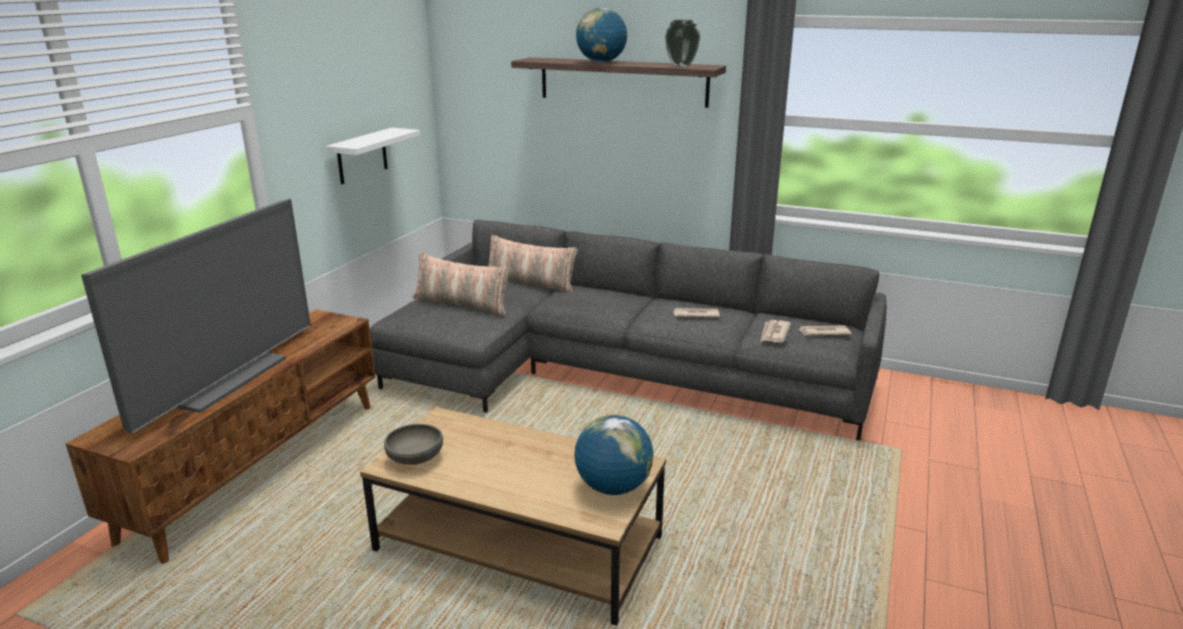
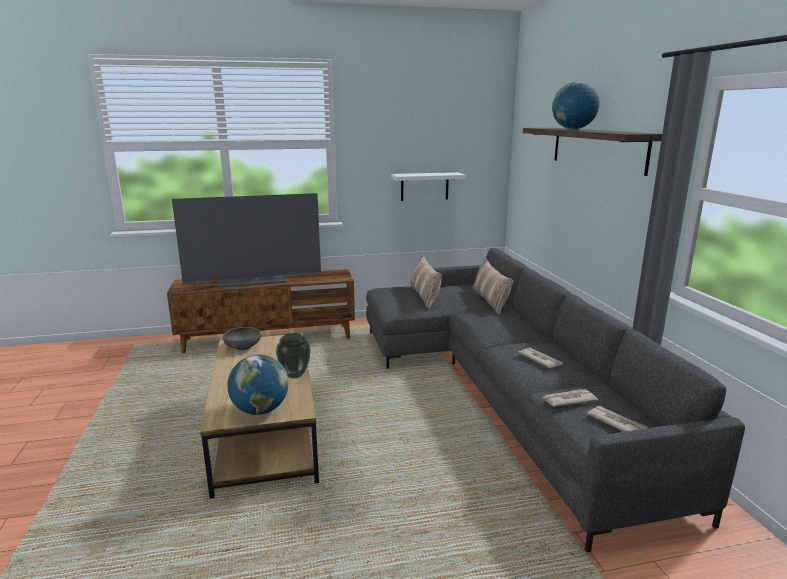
camera: 55 degrees right, 5 degrees down
(680, 66) = (614, 132): vase -> vase (294, 375)

